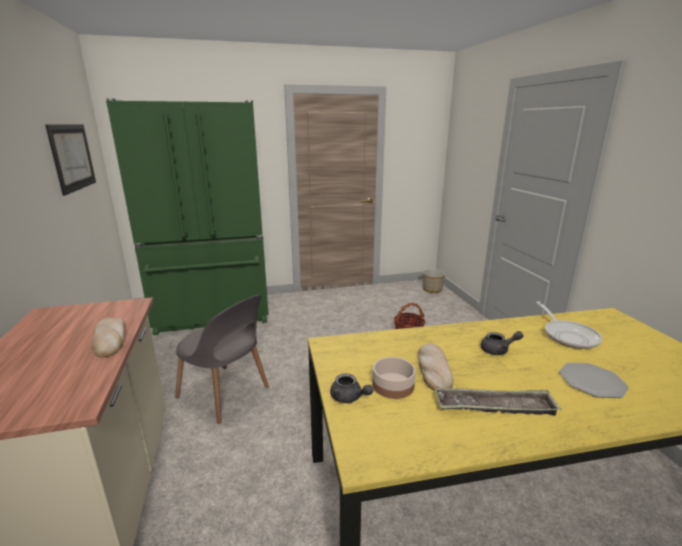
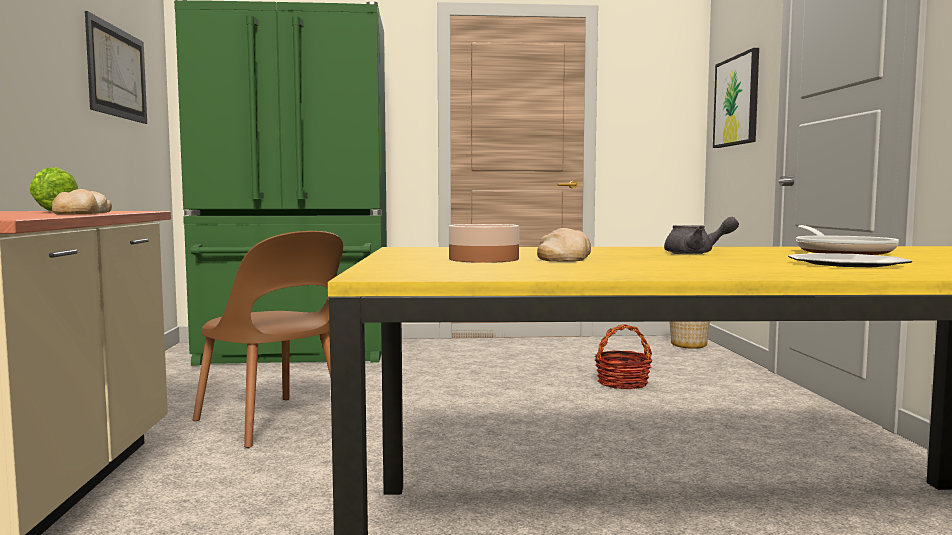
camera: 10 degrees right, 15 degrees down
(76, 321) = (51, 211): none -> lettuce
(225, 394) = (273, 422): grey chair -> brown chair
(349, 398) = (402, 261): grey teapot -> none
(468, 156) = (737, 101): none -> picture
(495, 407) = (642, 267): tray -> none

